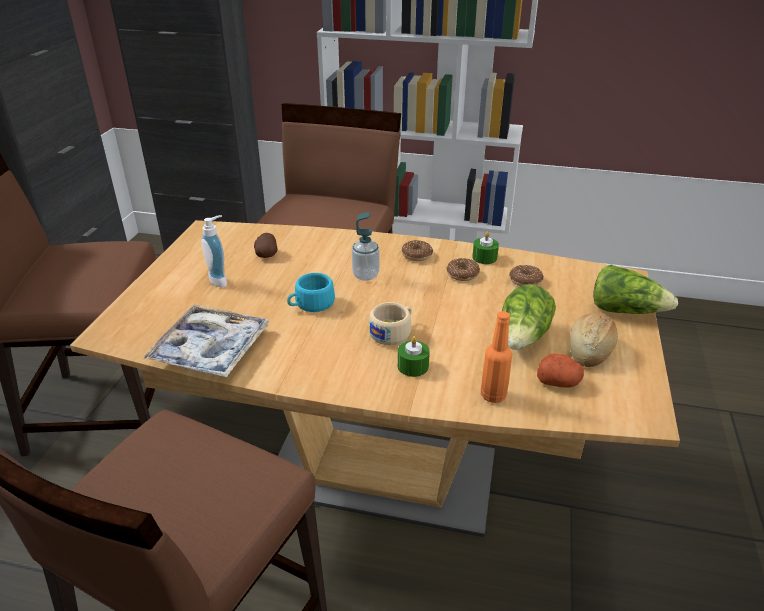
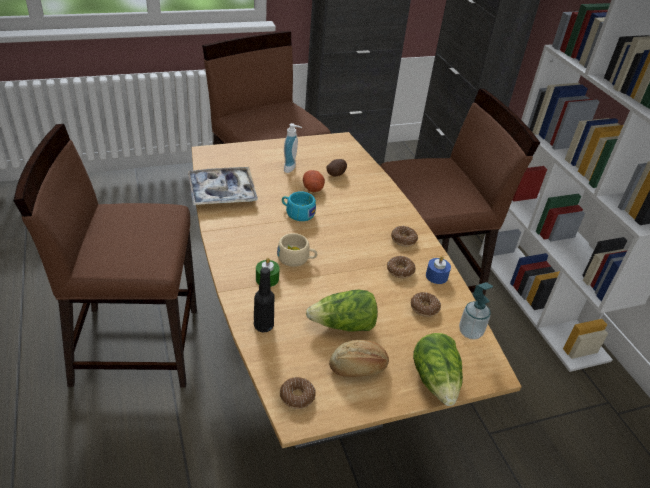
camera: 55 degrees right, 5 degrees up
(365, 275) = (352, 224): soap dispenser -> soap dispenser (470, 332)
(484, 257) = (436, 276): green candle -> blue candle
(493, 395) = (263, 326): orange bottle -> black bottle
(558, 381) = (304, 357): potato -> potato (313, 188)
(615, 406) = (297, 396): none -> donut

